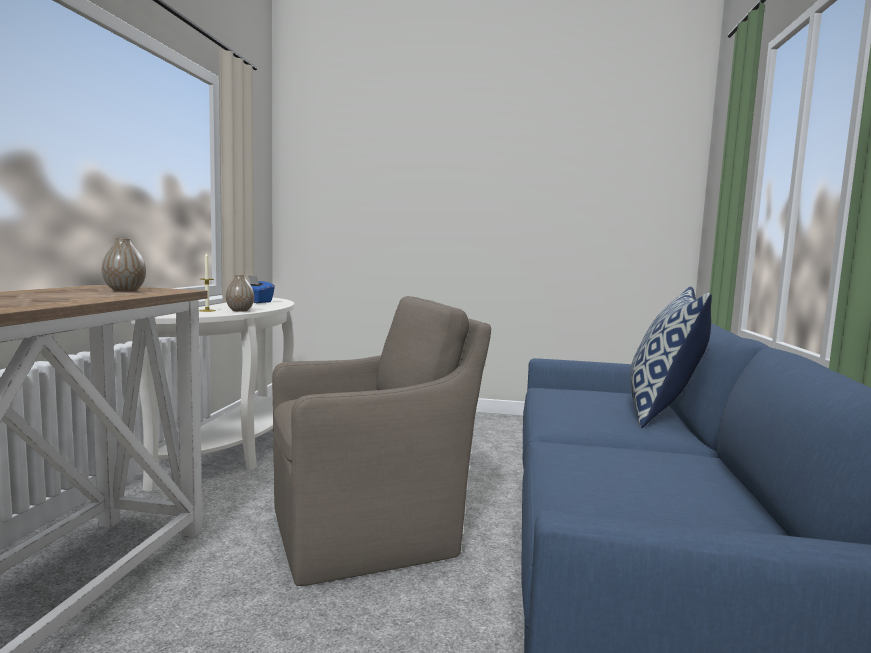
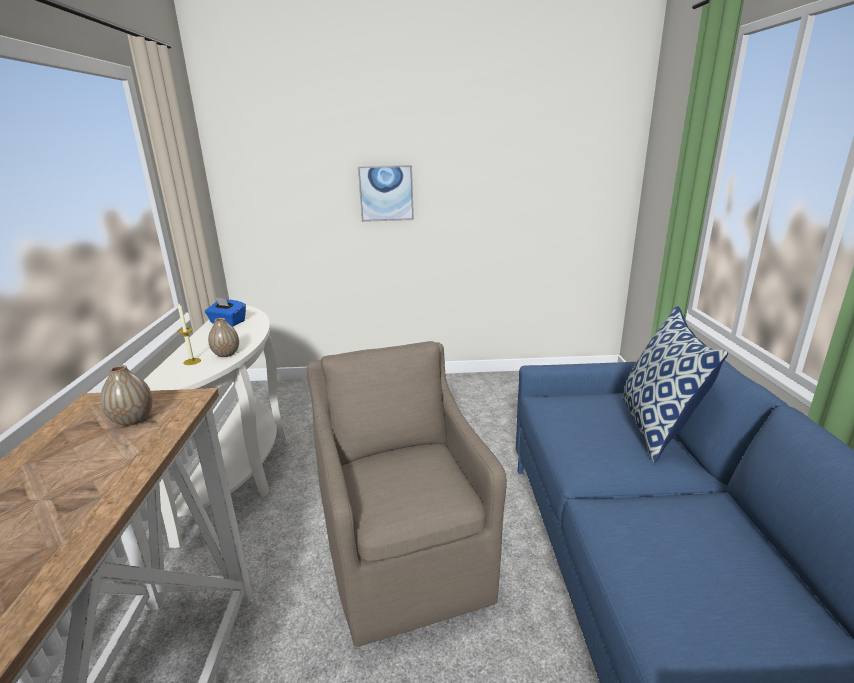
camera: 10 degrees left, 15 degrees up
(369, 533) = (406, 561): brown armchair -> brown armchair turned 75 degrees counterclockwise
(433, 214) = (386, 193): none -> picture

